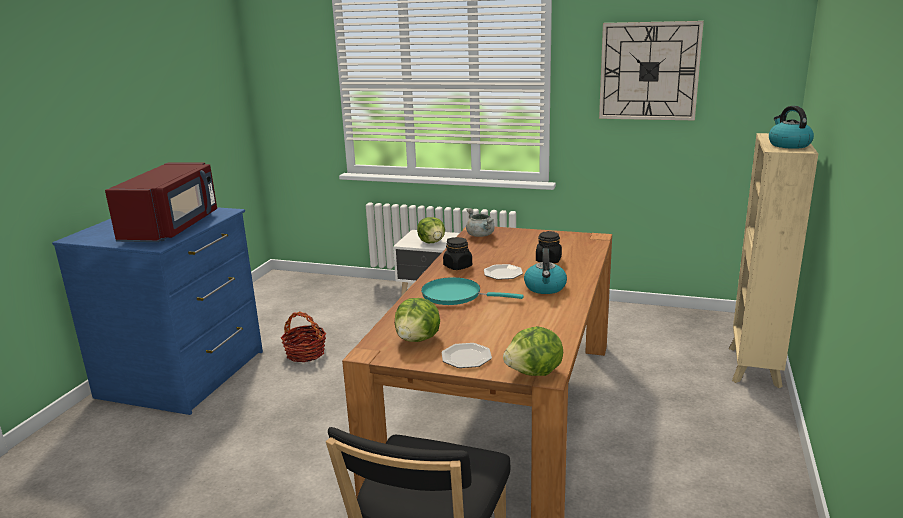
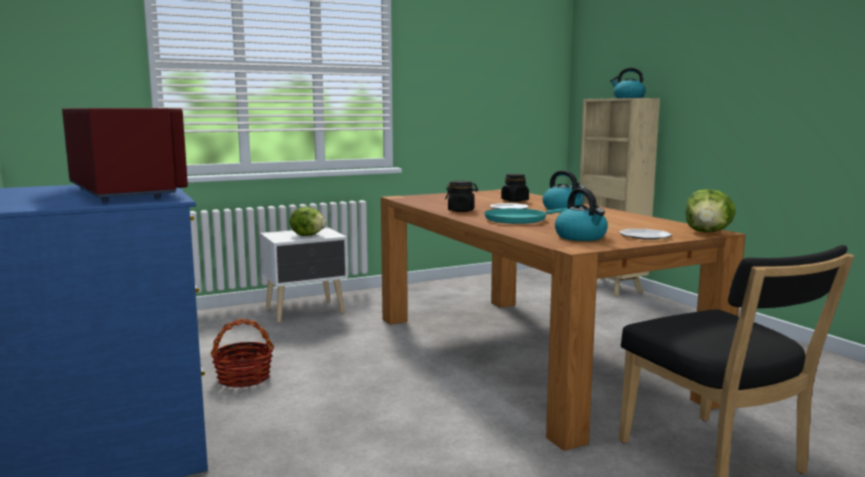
camera: 45 degrees left, 10 degrees down
(418, 339) = (581, 237): lettuce -> kettle
(481, 235) = (416, 198): grey cooking pot -> none
(649, 71) = (471, 60): wall clock -> none

